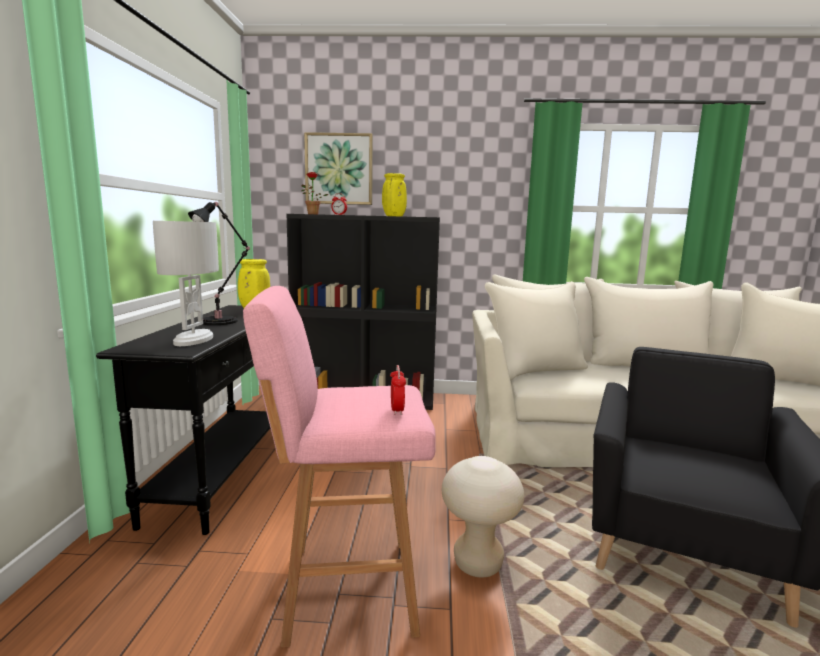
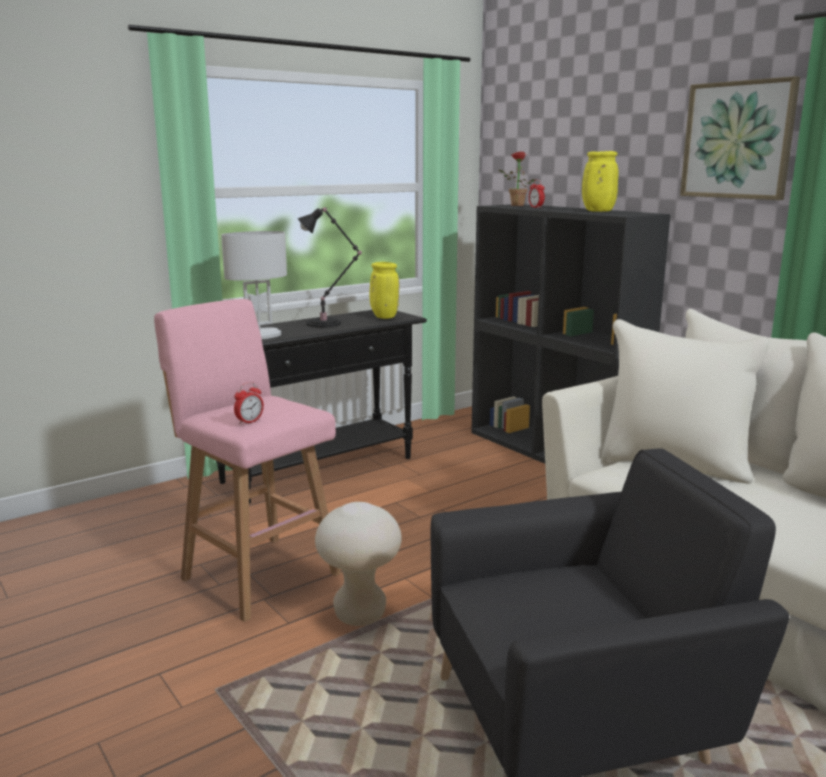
camera: 50 degrees right, 5 degrees up
(339, 169) = (563, 144): picture -> picture (738, 140)

